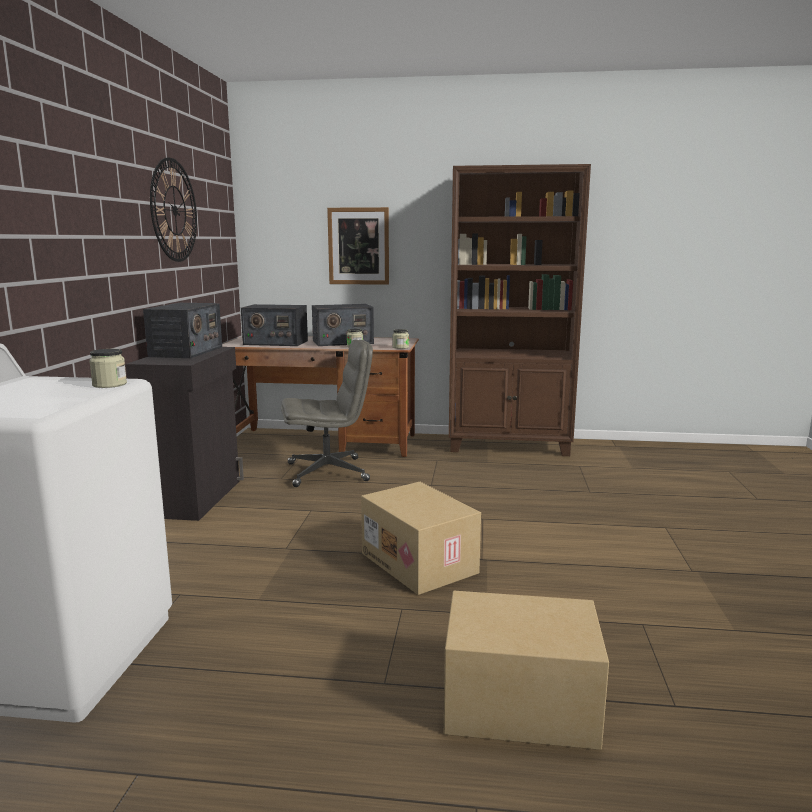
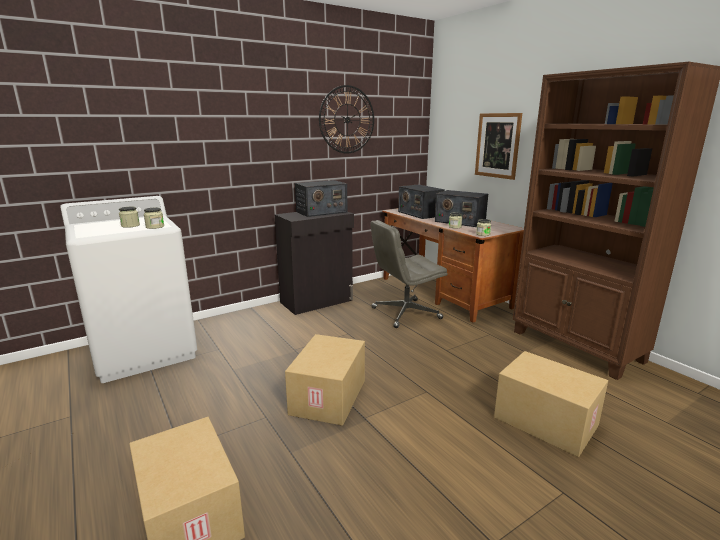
camera: 50 degrees right, 5 degrees up
(52, 392) = (130, 225): none -> jar
(328, 472) = (405, 313): grey office chair -> grey office chair turned 120 degrees clockwise
(585, 498) = (544, 421): none -> cardboard box

